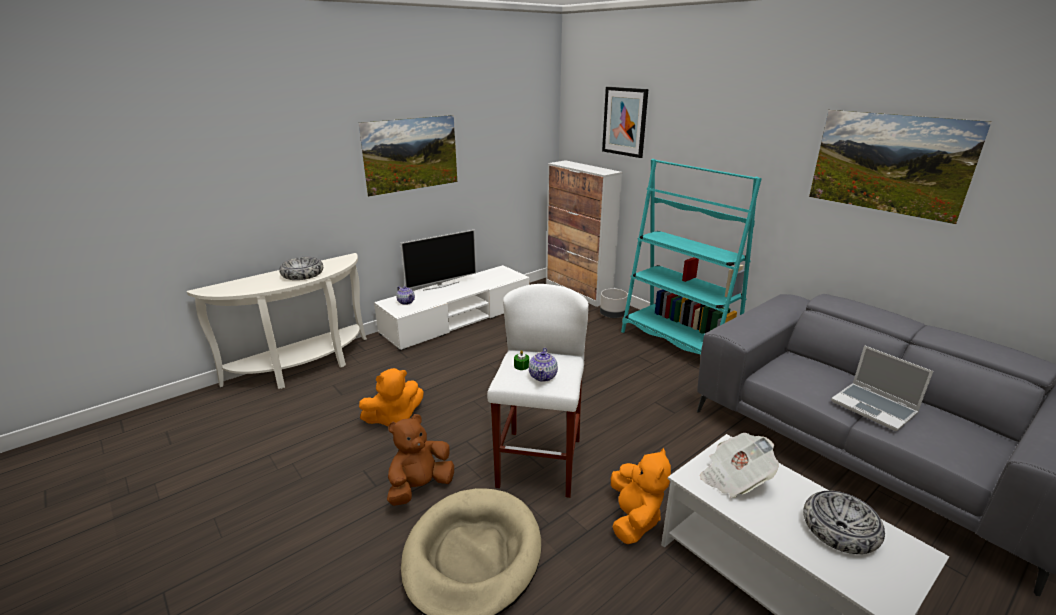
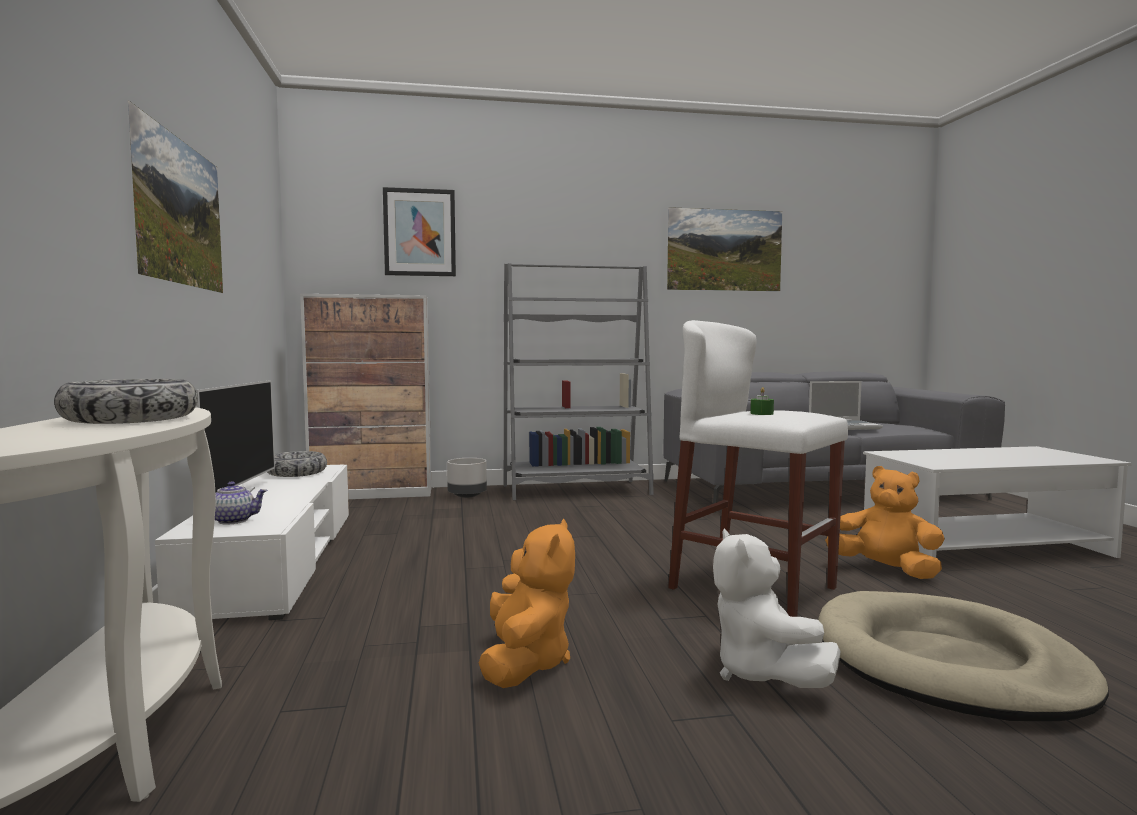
camera: 60 degrees left, 20 degrees down
(420, 487) = (762, 673): brown plush toy -> white plush toy
(543, 376) = (797, 412): teapot -> none
(678, 343) = (576, 490): turquoise bookcase -> grey bookcase
(734, 478) = (938, 458): newspaper -> none
(840, 529) = (1011, 453): bowl -> bowl (296, 473)

